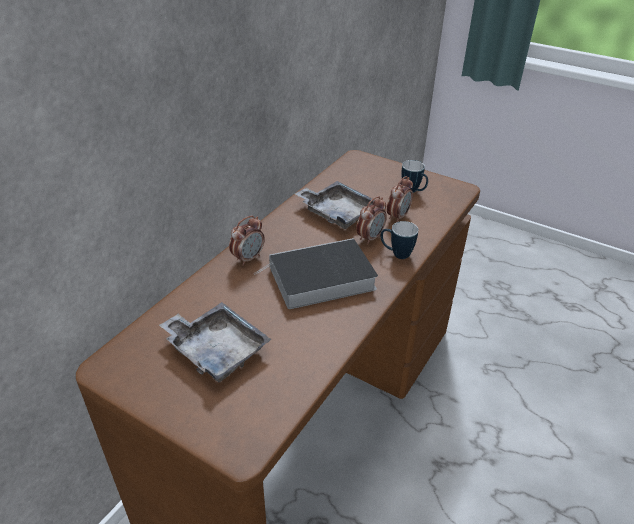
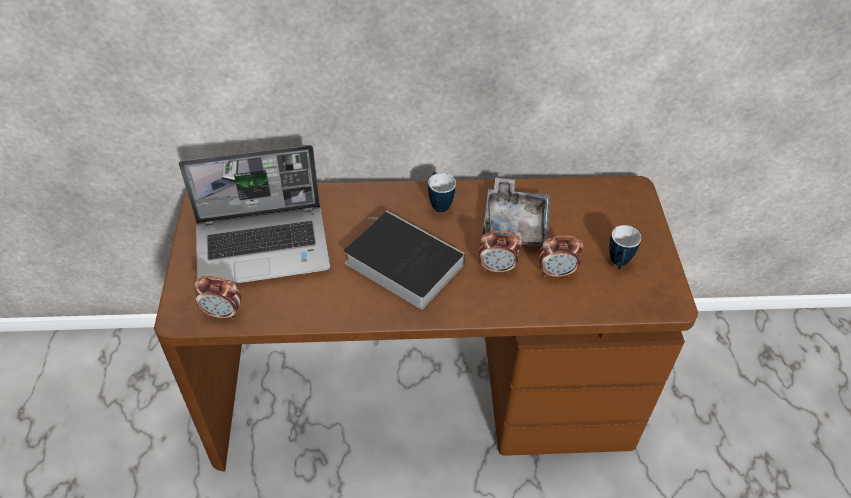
camera: 55 degrees right, 10 degrees up
(216, 350) = (264, 246): grey tray -> laptop
(248, 258) = (387, 202): alarm clock -> alarm clock (223, 313)
(396, 254) = (490, 300): mug -> mug (439, 203)

